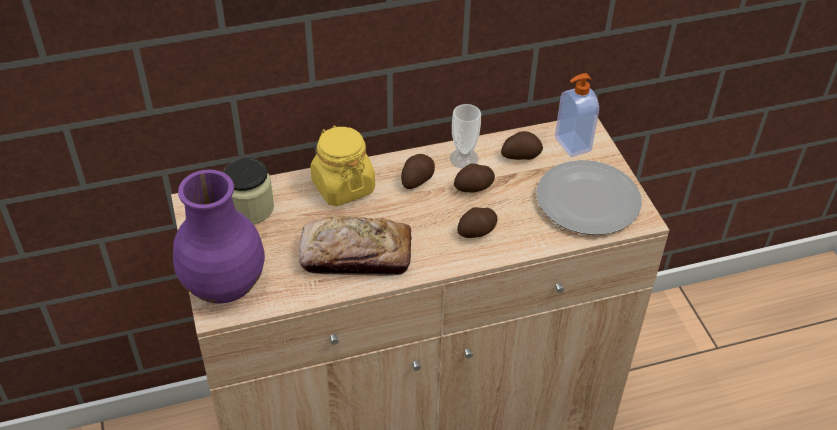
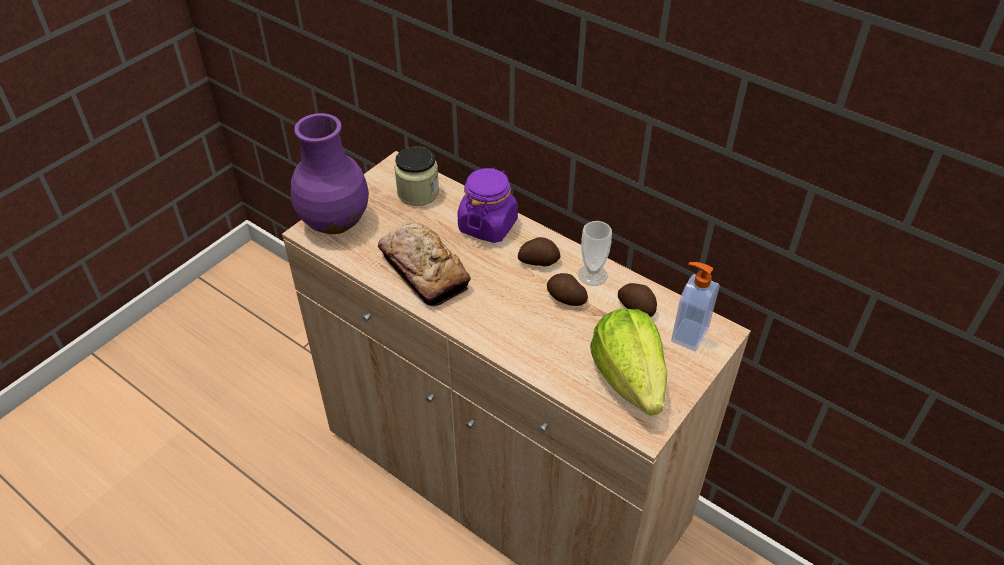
camera: 55 degrees right, 0 degrees up
(343, 186) = (488, 225): yellow jar -> purple jar
(478, 231) = (517, 326): potato -> none
(587, 199) = (629, 379): plate -> lettuce

